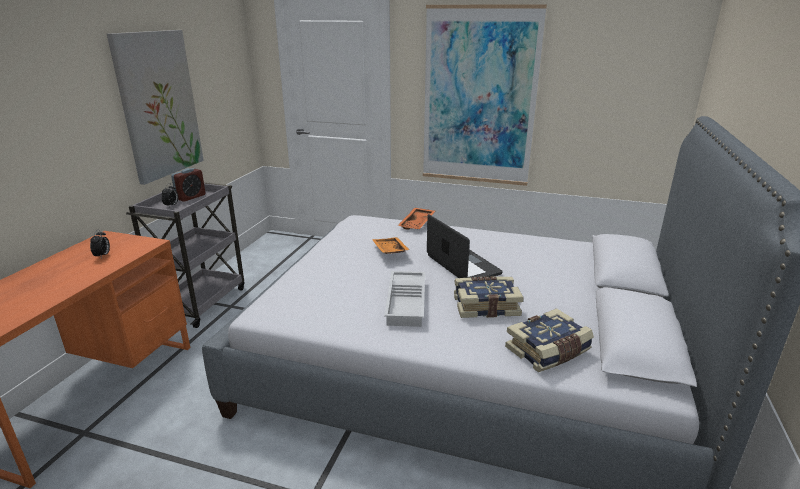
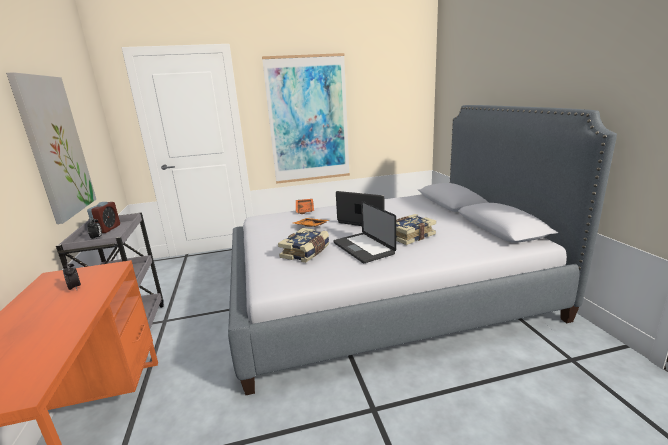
camera: 30 degrees left, 5 degrees down
(407, 303) = (363, 248): white tray -> laptop
(548, 351) = (472, 244): book -> book (306, 252)

